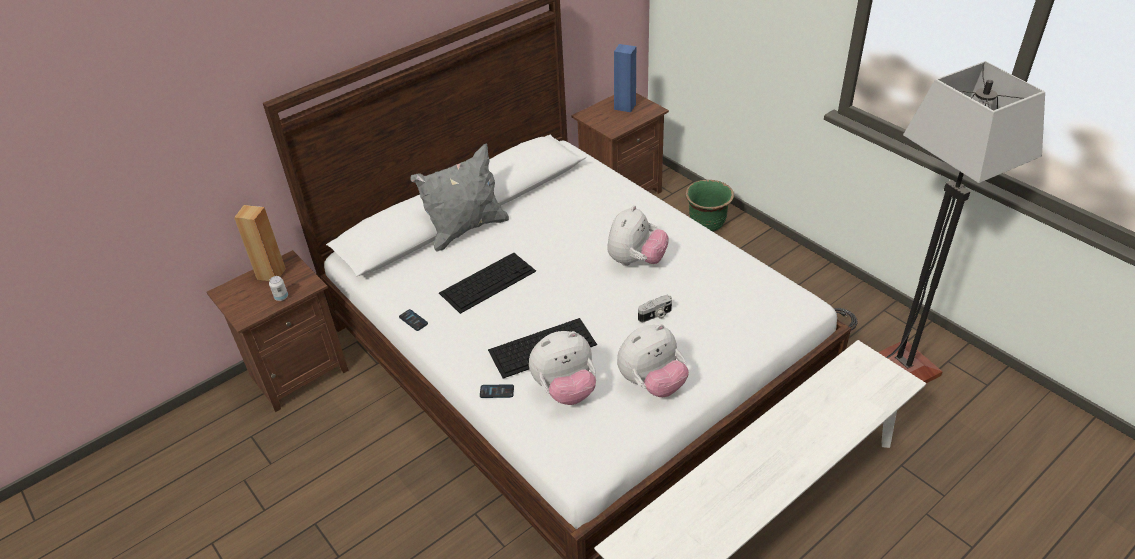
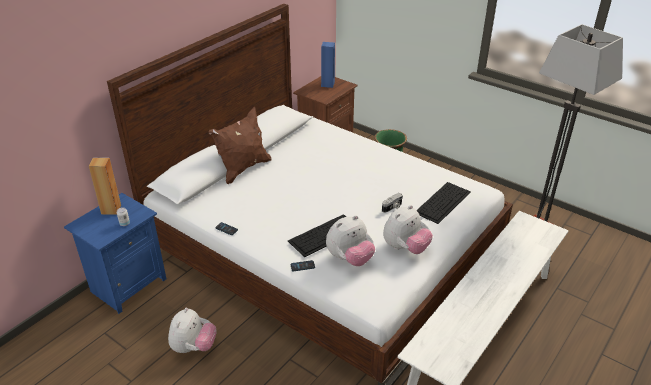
camera: 15 degrees left, 5 degrees down
(297, 372) = (127, 285): brown nightstand -> blue nightstand
(466, 229) = (243, 168): grey pillow -> brown pillow
(488, 281) = (271, 199): keyboard -> keyboard (443, 201)
(636, 261) = (367, 176): plush toy -> plush toy (193, 347)

